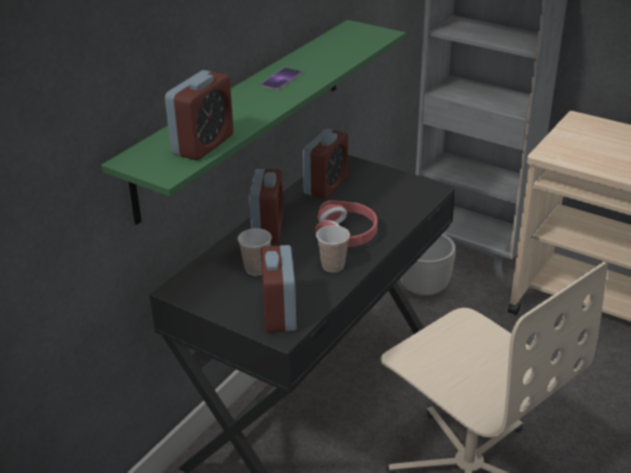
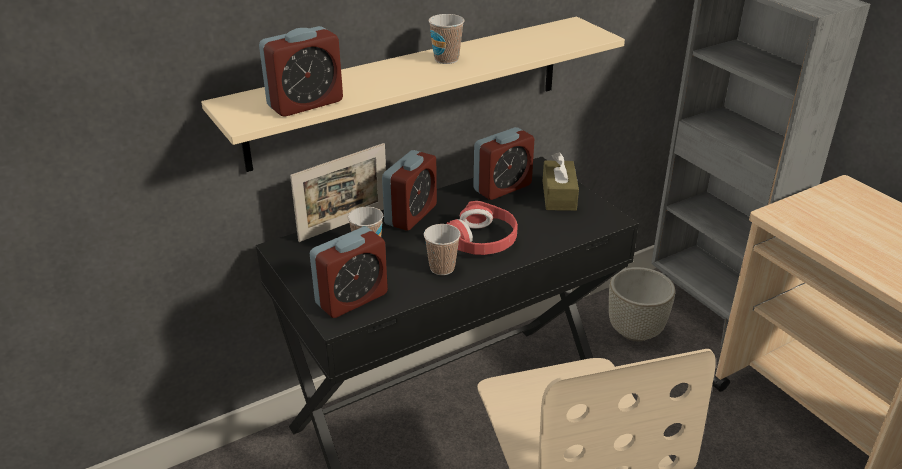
camera: 25 degrees right, 0 degrees up
(215, 253) = (344, 224): none -> picture frame
(245, 115) = (410, 91): green shelf -> beige shelf
(279, 313) = (351, 299): alarm clock -> alarm clock turned 150 degrees counterclockwise
(281, 79) = (446, 59): phone -> cup
(377, 180) = (559, 195): none -> brown tissue box

